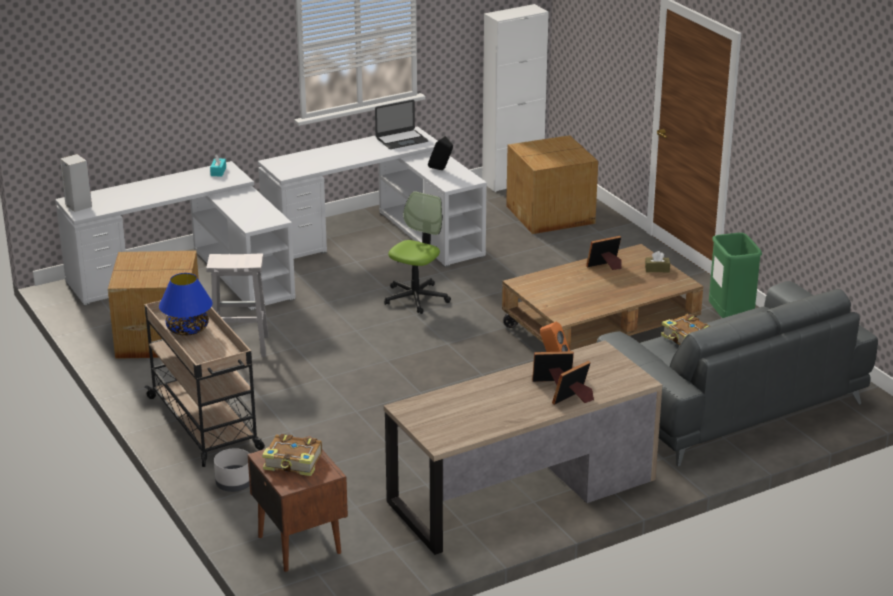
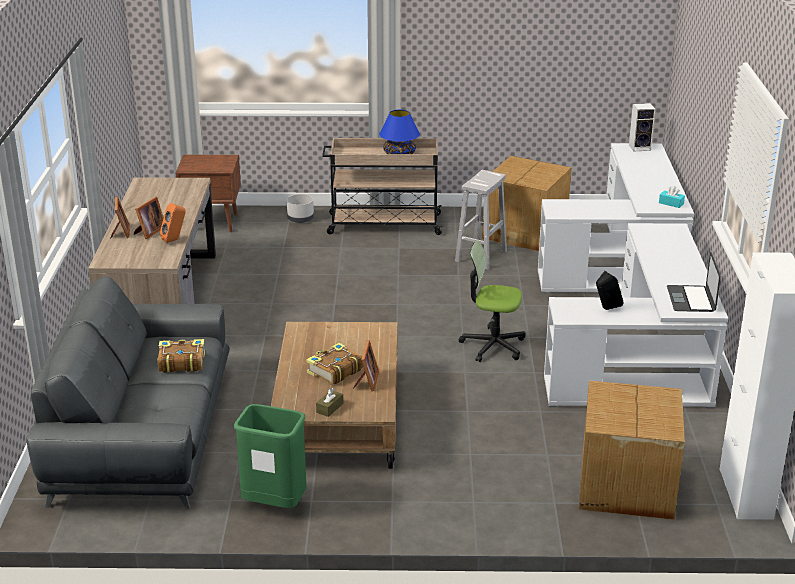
camera: 120 degrees right, 0 degrees up
(293, 463) = (210, 163): book -> book (334, 371)
(416, 298) = (493, 345): office chair -> office chair turned 135 degrees clockwise

